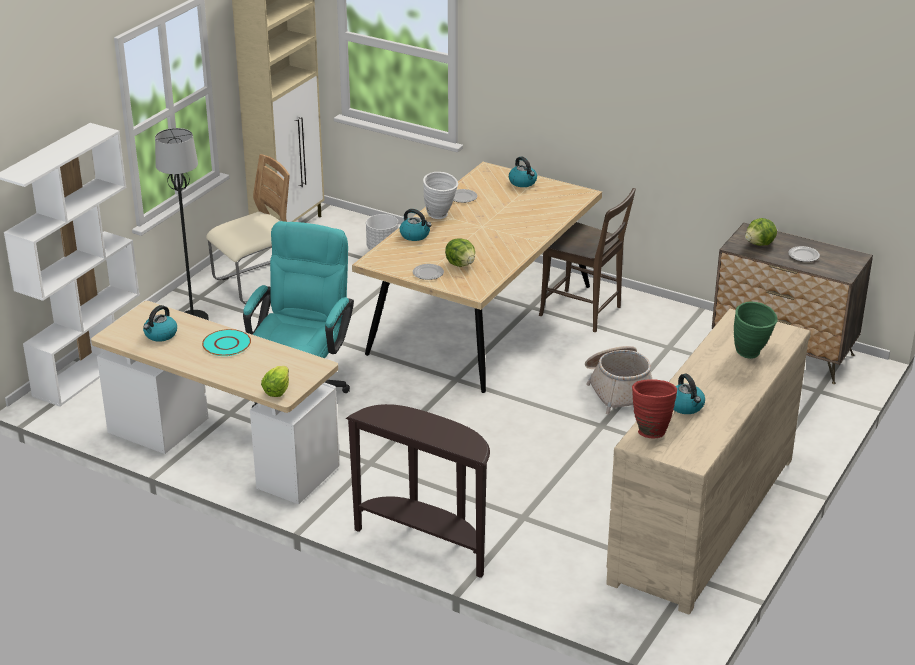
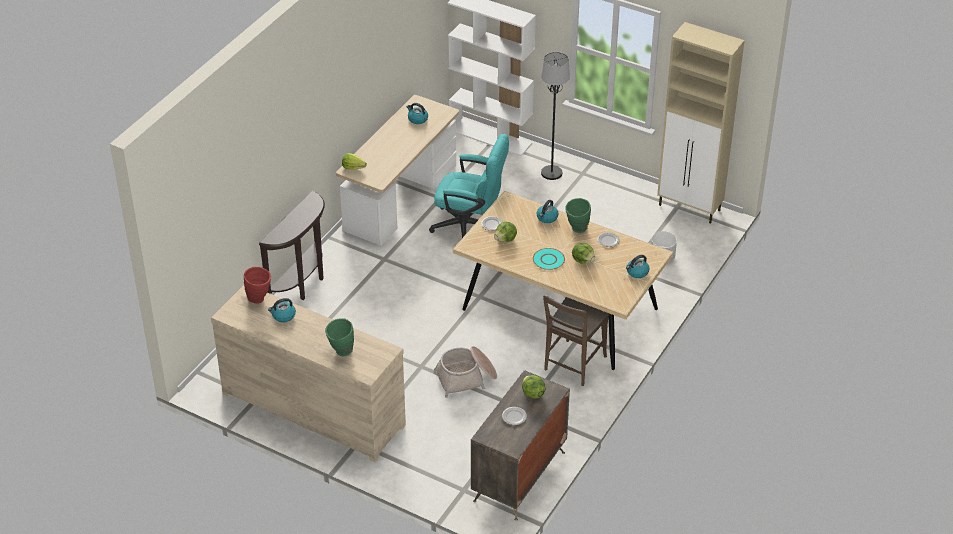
camera: 90 degrees right, 10 degrees up
(227, 344) = (406, 145): turquoise plate -> turquoise plate (548, 260)
(257, 284) = (602, 198): beige chair -> none
(441, 216) = (577, 230): white vase -> green vase
(502, 213) = (583, 260): none -> lettuce

